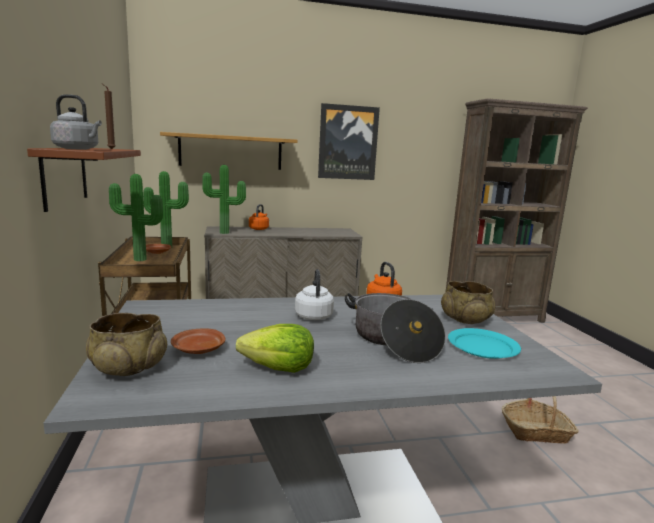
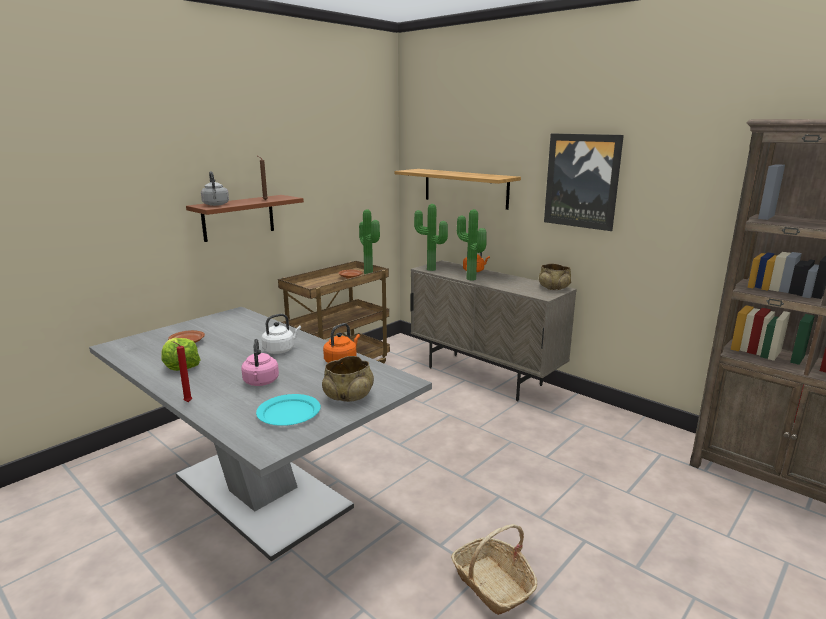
camera: 55 degrees right, 5 degrees up
(128, 367) = (150, 339): beige bowl -> beige bowl (553, 288)
(139, 260) = (323, 281): potted plant -> potted plant (469, 279)
(393, 341) = (261, 382): cooking pot -> pink kettle
(406, 385) = (186, 402): none -> red candle

